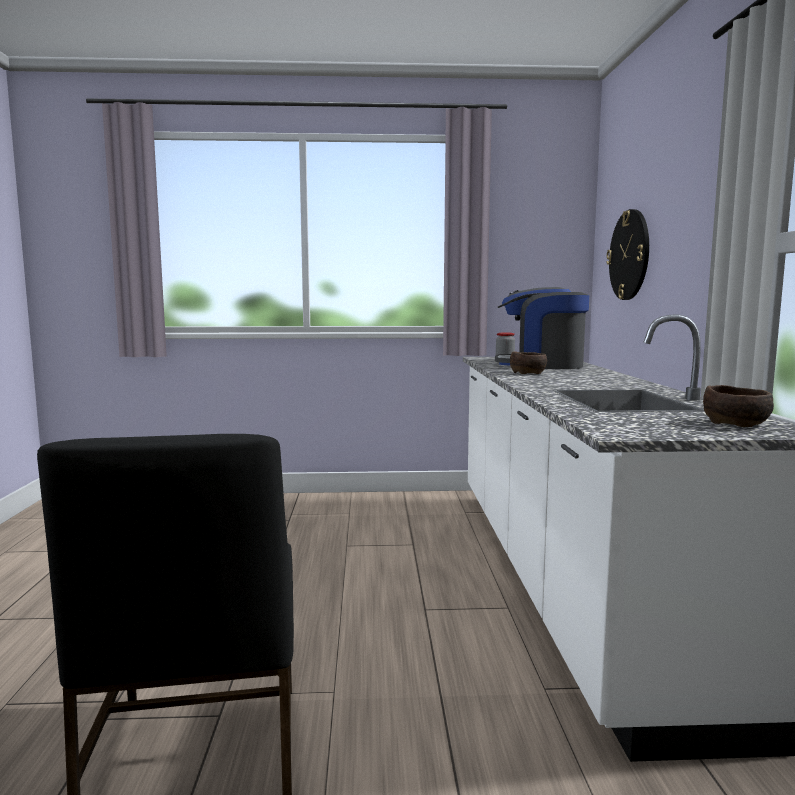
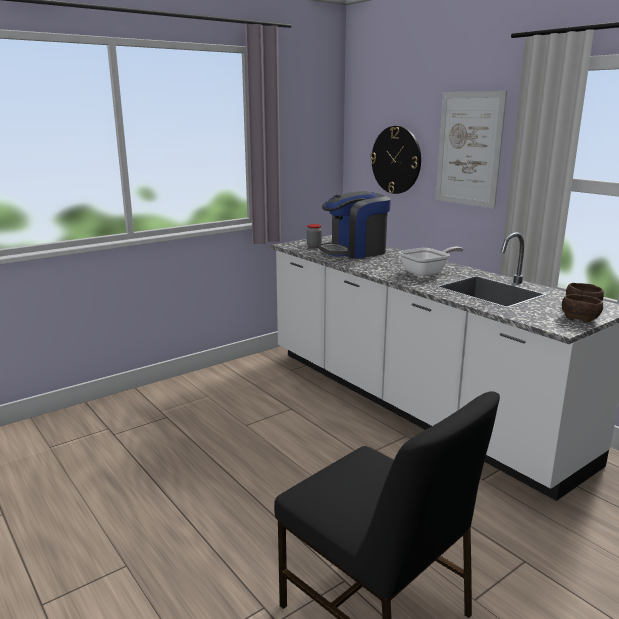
camera: 35 degrees left, 10 degrees up
(528, 373) = (372, 265): brown bowl -> brown bowl (579, 317)
(579, 382) = (427, 272): none -> frying pan
(690, 220) = (469, 149): none -> picture

